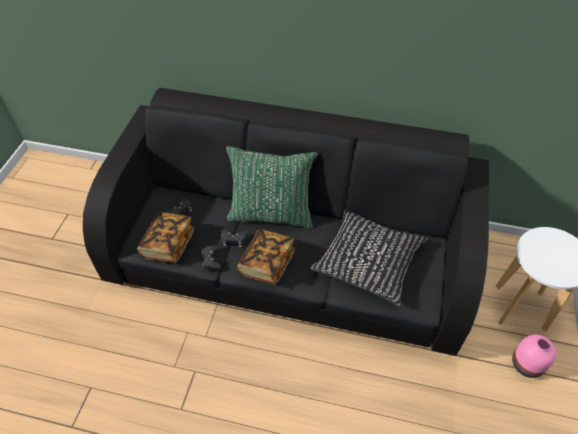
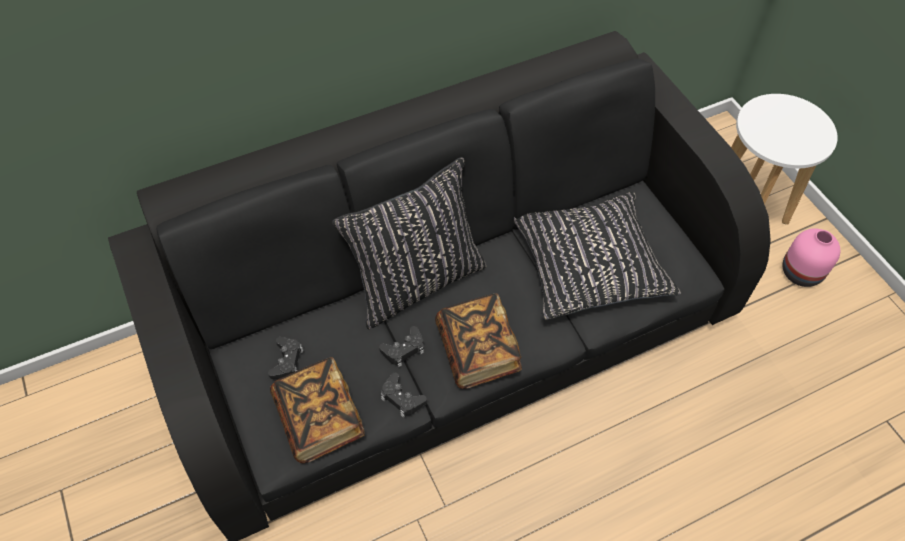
camera: 40 degrees left, 5 degrees up
(271, 213) = (416, 281): green pillow -> black pillow

